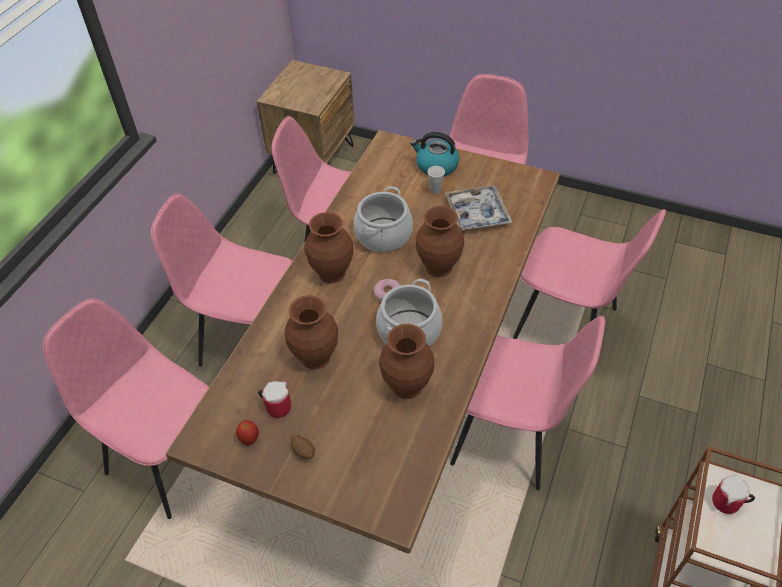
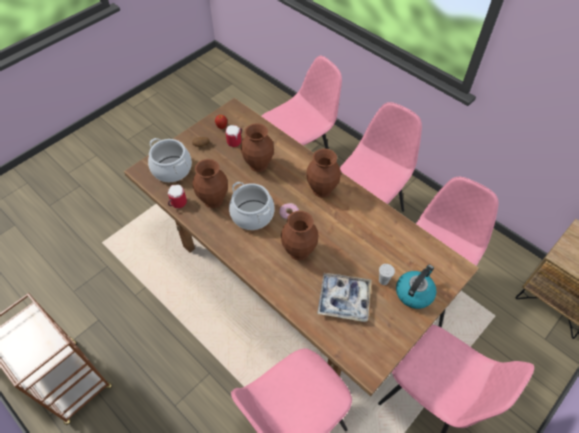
camera: 110 degrees right, 5 degrees up
(384, 235) = (345, 229): cooking pot -> cooking pot (172, 169)
(509, 436) = (223, 331): pink chair -> none
(729, 504) = (40, 346): mug -> mug (177, 203)

